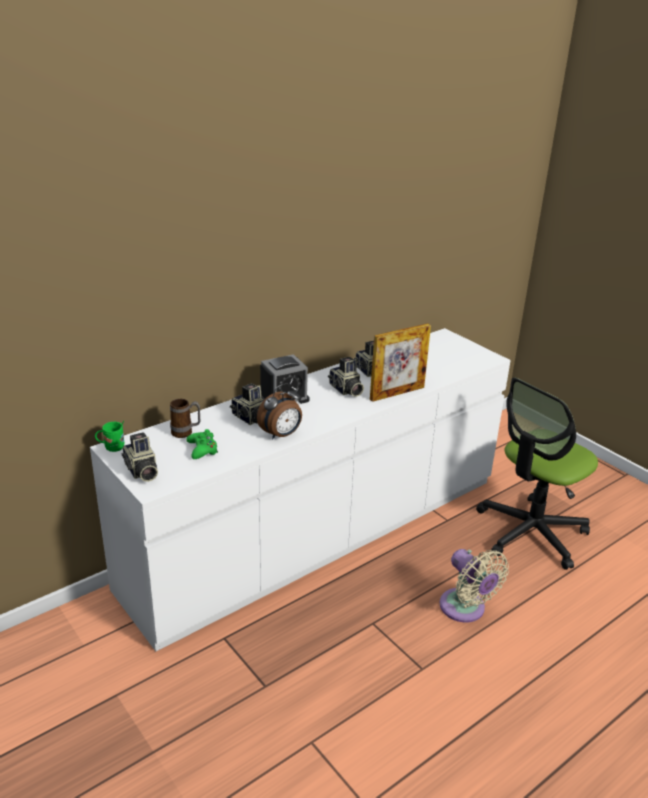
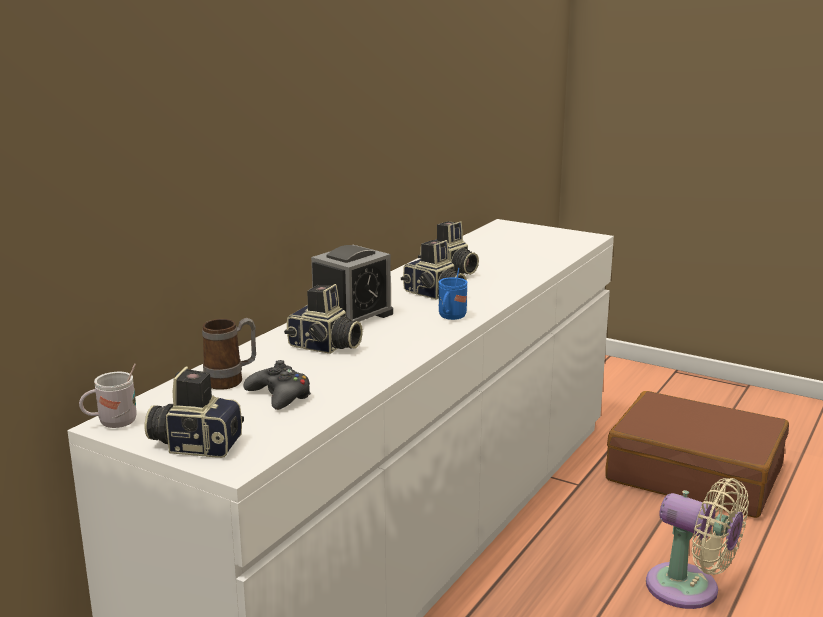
camera: 20 degrees left, 10 degrees down
(111, 448) = (112, 423): green mug -> white mug
(141, 471) = (196, 444): camera -> camera turned 150 degrees clockwise
(202, 449) = (279, 396): green game controller -> black game controller
(281, 435) = (391, 357): alarm clock -> none
(339, 412) = (450, 318): none -> blue mug
(397, 393) = (509, 286): picture frame -> none
(531, 532) = (694, 474): office chair -> brown suitcase

